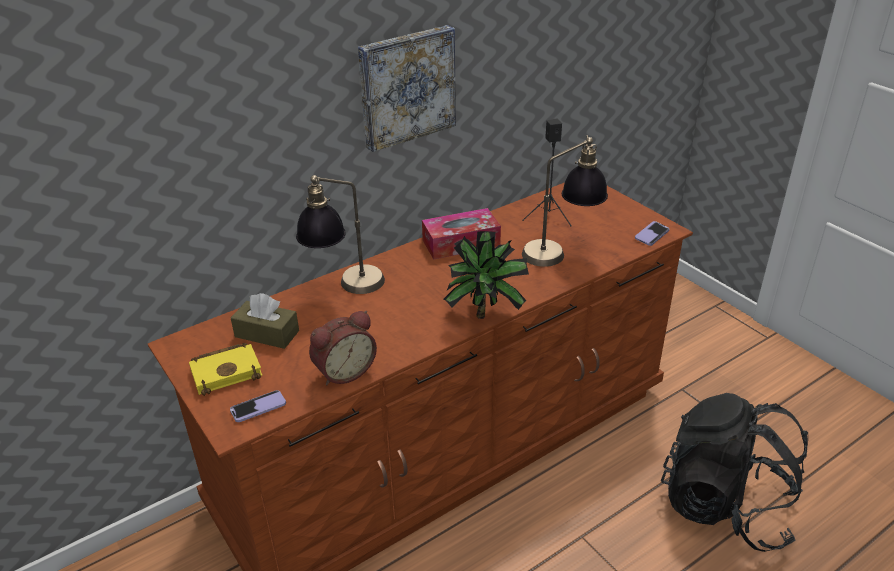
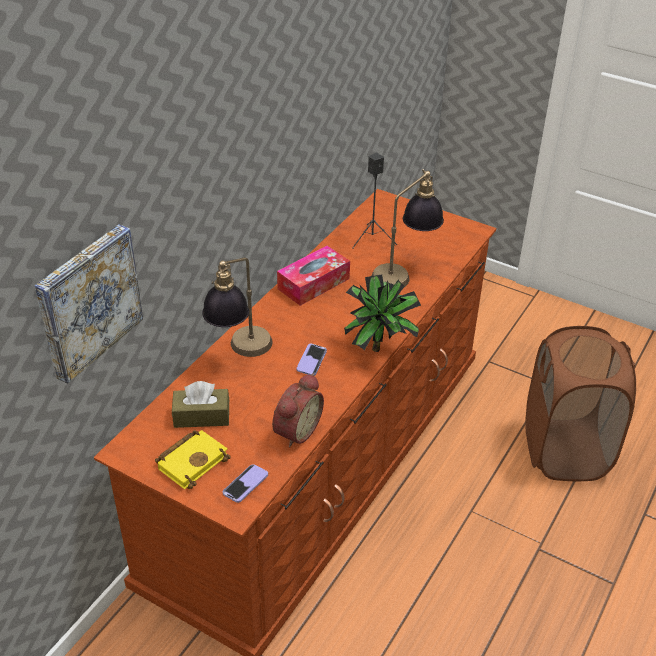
camera: 25 degrees left, 5 degrees up
(406, 86) = (260, 154): picture -> picture (87, 301)
(652, 234) = (466, 238): phone -> phone (311, 360)
(725, 506) = (565, 450): black backpack -> brown laundry basket

